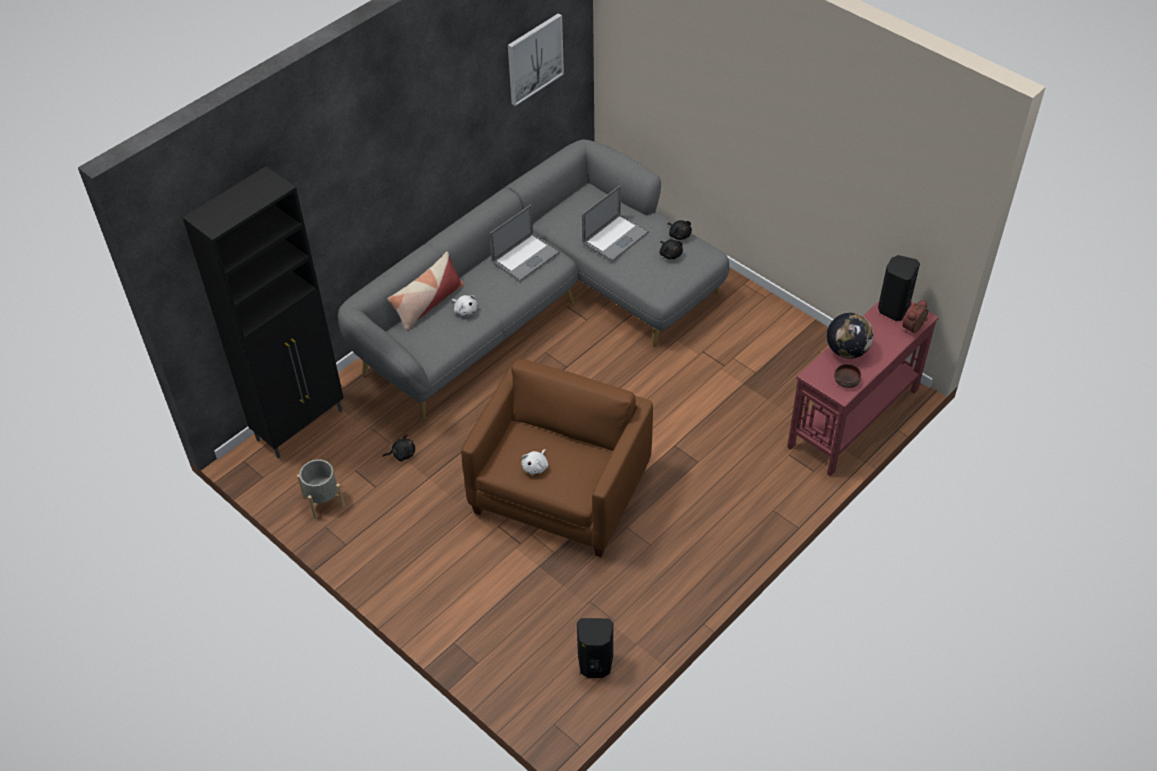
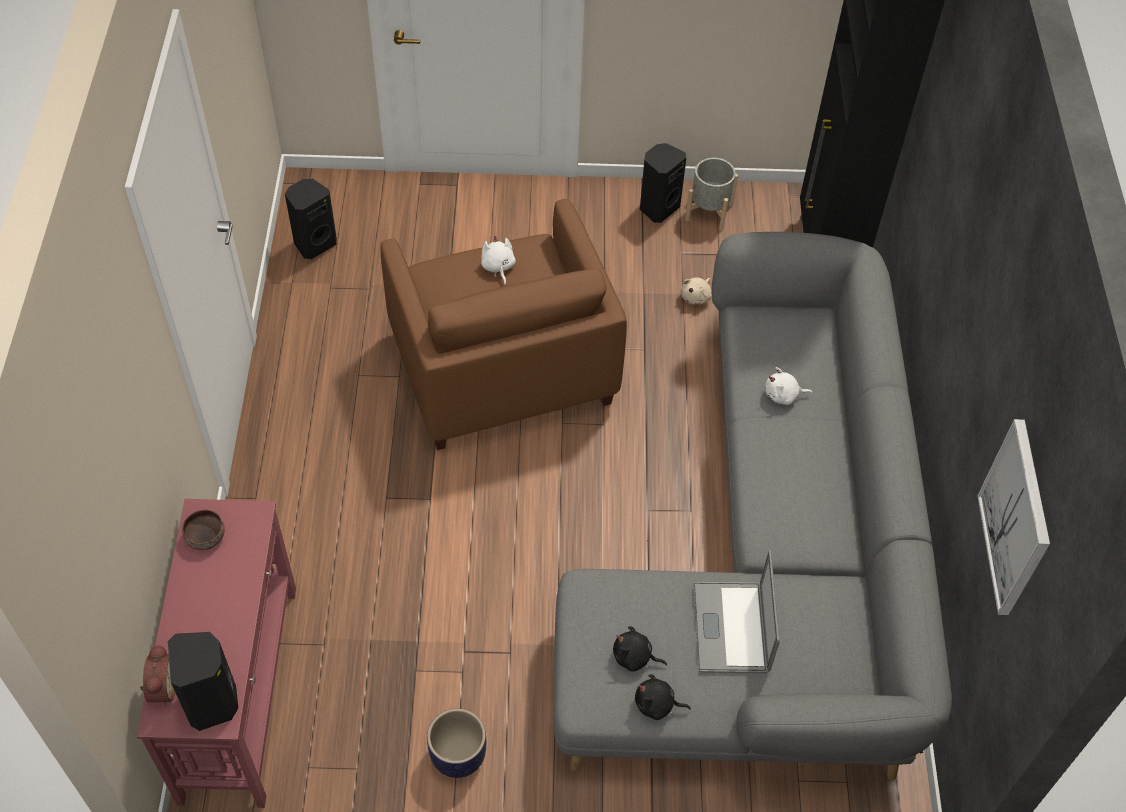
camera: 135 degrees right, 5 degrees up
(349, 527) = (658, 207): none -> black speaker
(402, 454) = (696, 297): black plush toy -> beige plush toy
(428, 304) = (833, 376): pillow -> none
(526, 257) = (806, 516): laptop -> none
(766, 328) = (457, 756): none -> planter
(847, 351) = (234, 583): globe -> none

